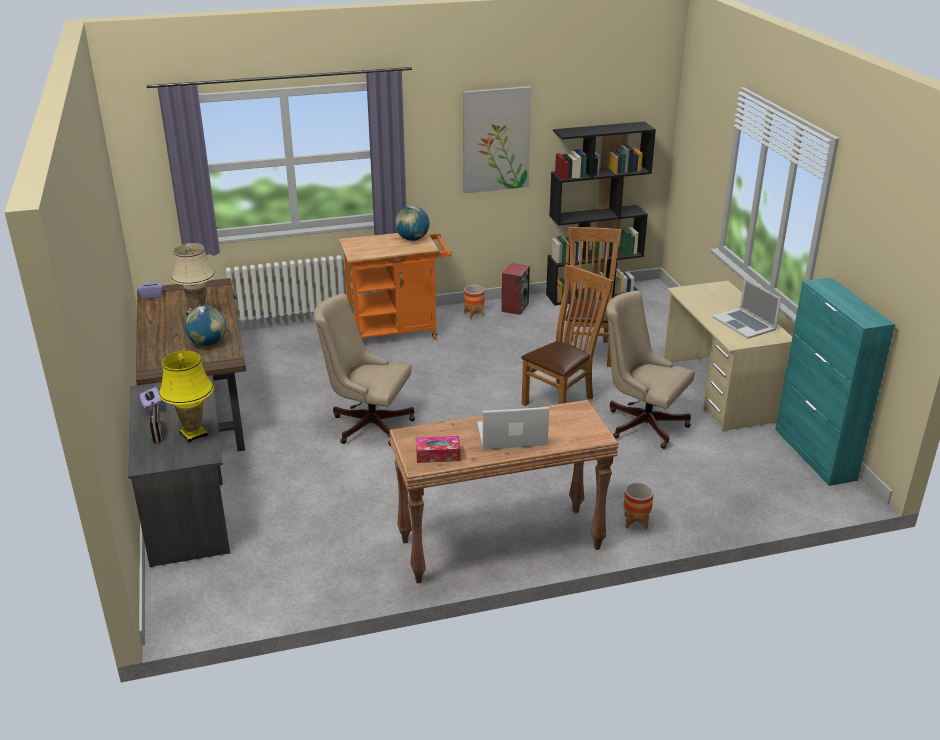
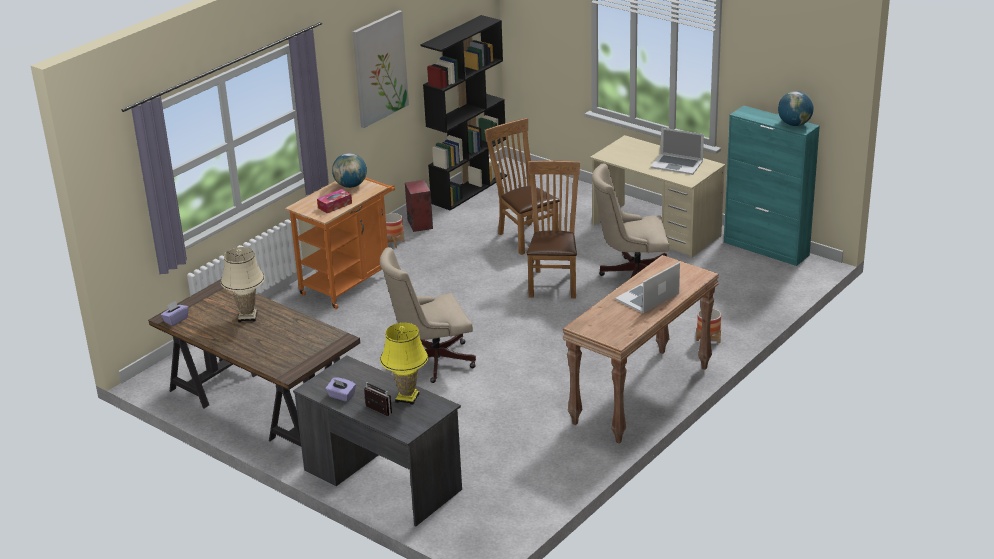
camera: 35 degrees left, 0 degrees up
(208, 343) = (298, 335): globe -> globe (794, 124)
(438, 455) = (620, 329): tissue box -> tissue box (335, 205)

